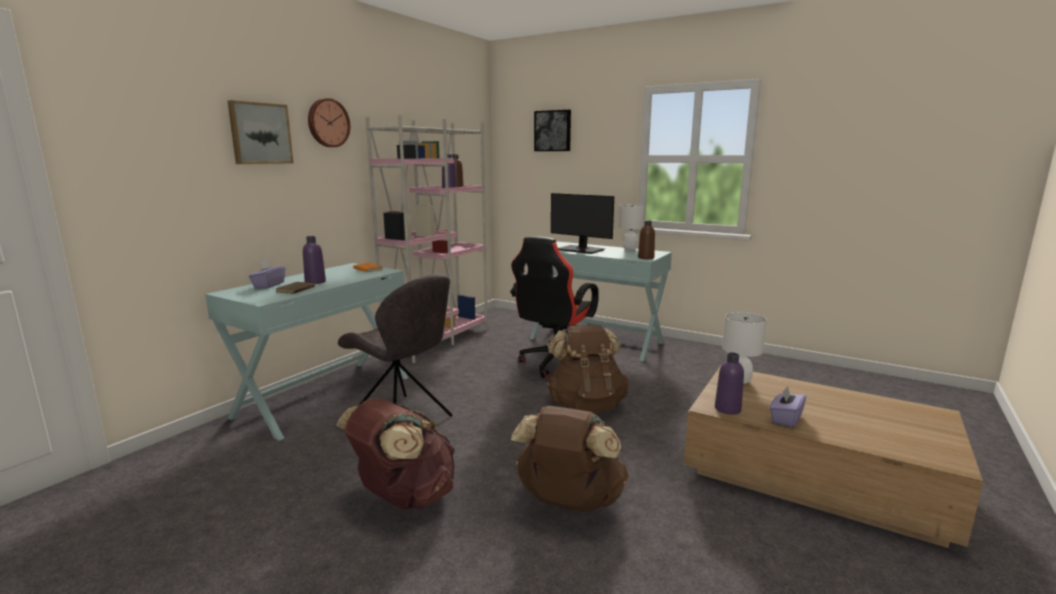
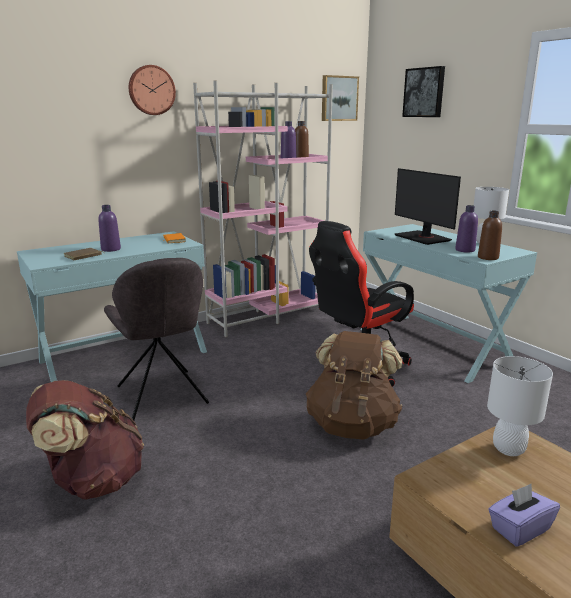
camera: 25 degrees right, 5 degrees up
(260, 133) = (75, 103): picture -> picture (338, 98)
(268, 285) = (72, 248): purple tissue box -> none
(569, 502) = (230, 540): brown backpack -> none
(727, 409) = (449, 488): purple bottle -> purple bottle (465, 250)

